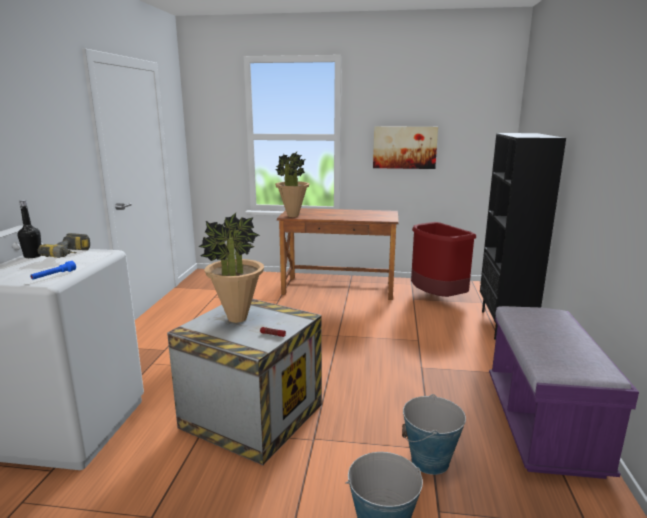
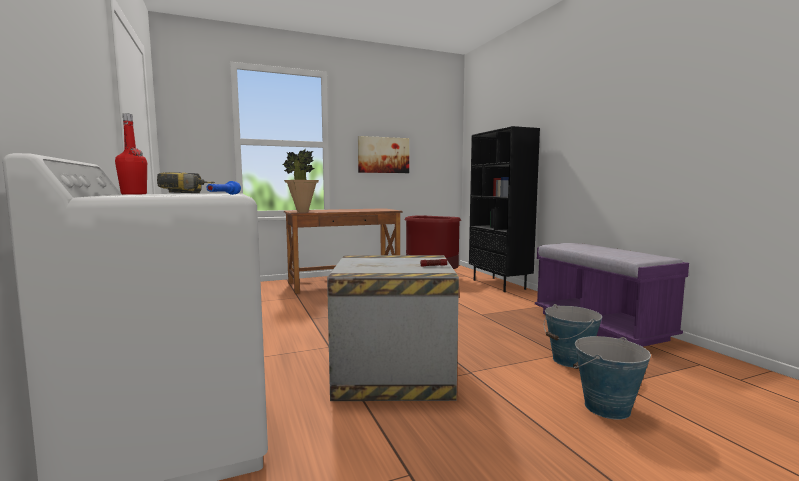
camera: 30 degrees left, 10 degrees down
(33, 256) = (134, 194): black bottle -> red bottle
(237, 319) = (378, 263): potted plant -> none

